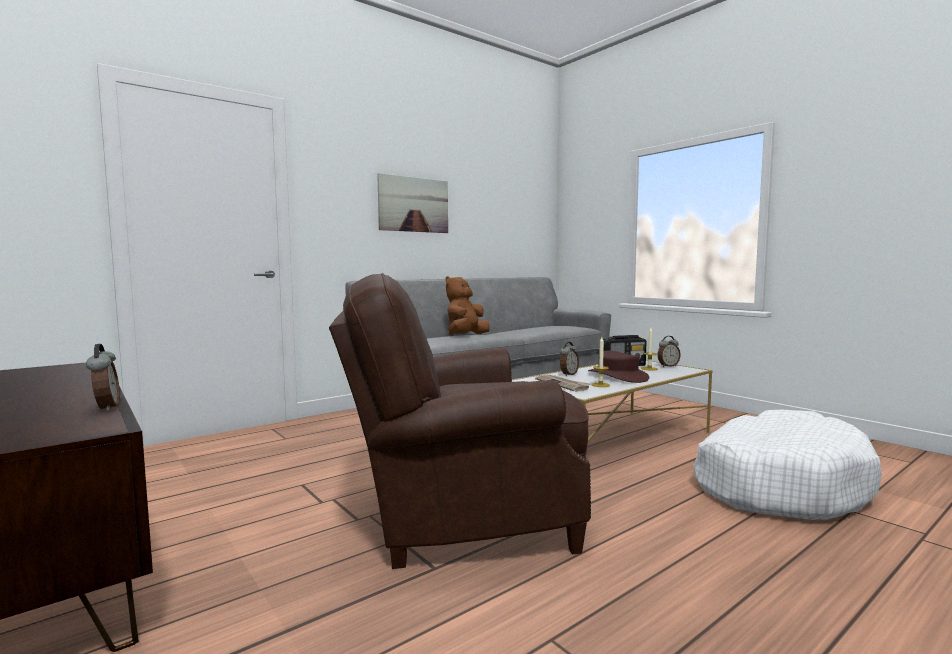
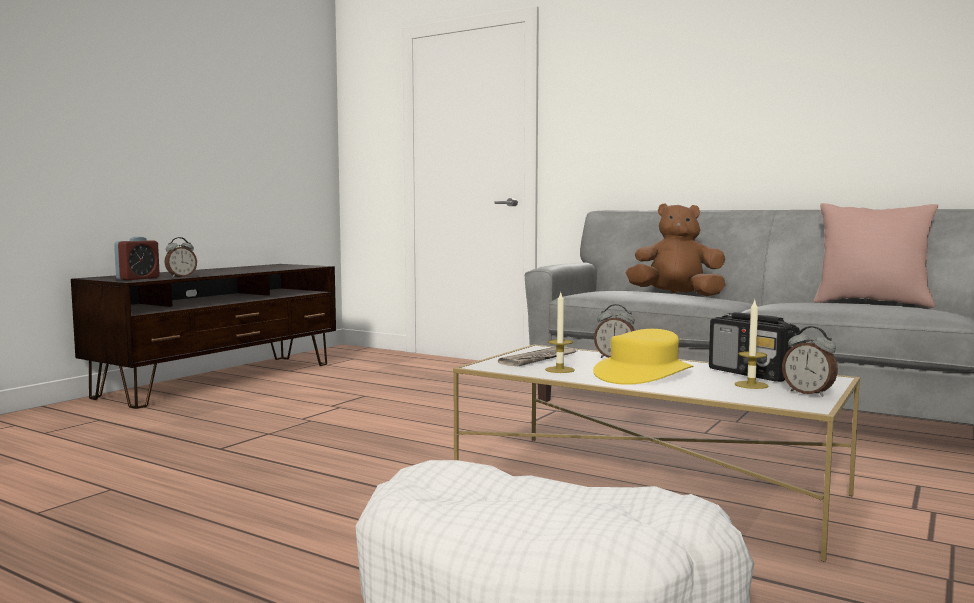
camera: 70 degrees right, 0 degrees up
(70, 427) = (138, 278): none -> alarm clock
(413, 204) = (699, 99): picture -> none
(460, 515) = (322, 444): brown armchair -> none
(525, 327) = (872, 304): none -> pink pillow
(617, 376) = (644, 374): brown hat -> yellow hat

